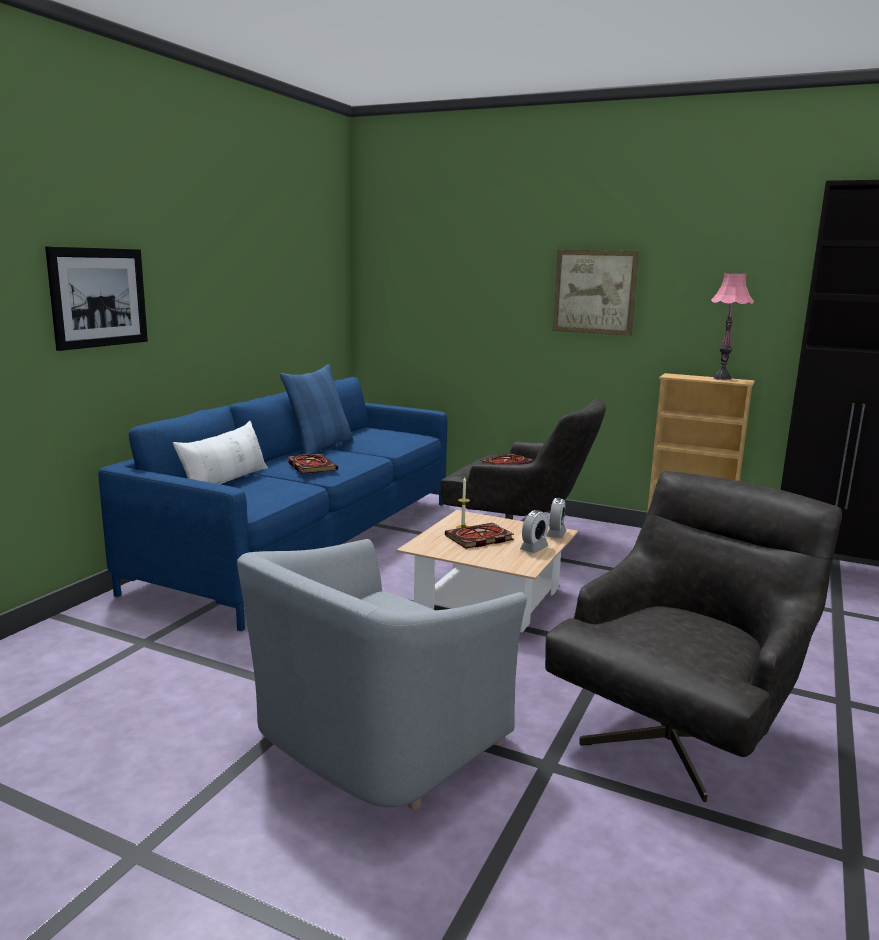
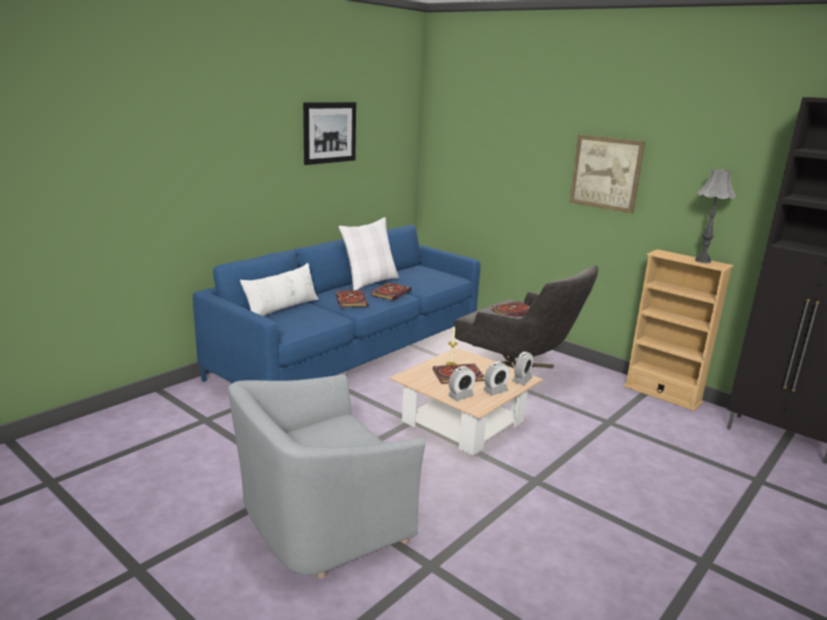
camera: 15 degrees right, 5 degrees up
(99, 297) = (199, 171): picture -> picture (329, 132)
(320, 447) = (370, 282): blue pillow -> white pillow
(355, 455) = (390, 293): none -> book
(497, 558) = (461, 396): none -> alarm clock
(680, 729) = (549, 558): grey armchair -> none
(722, 379) = (702, 261): pink table lamp -> grey table lamp

